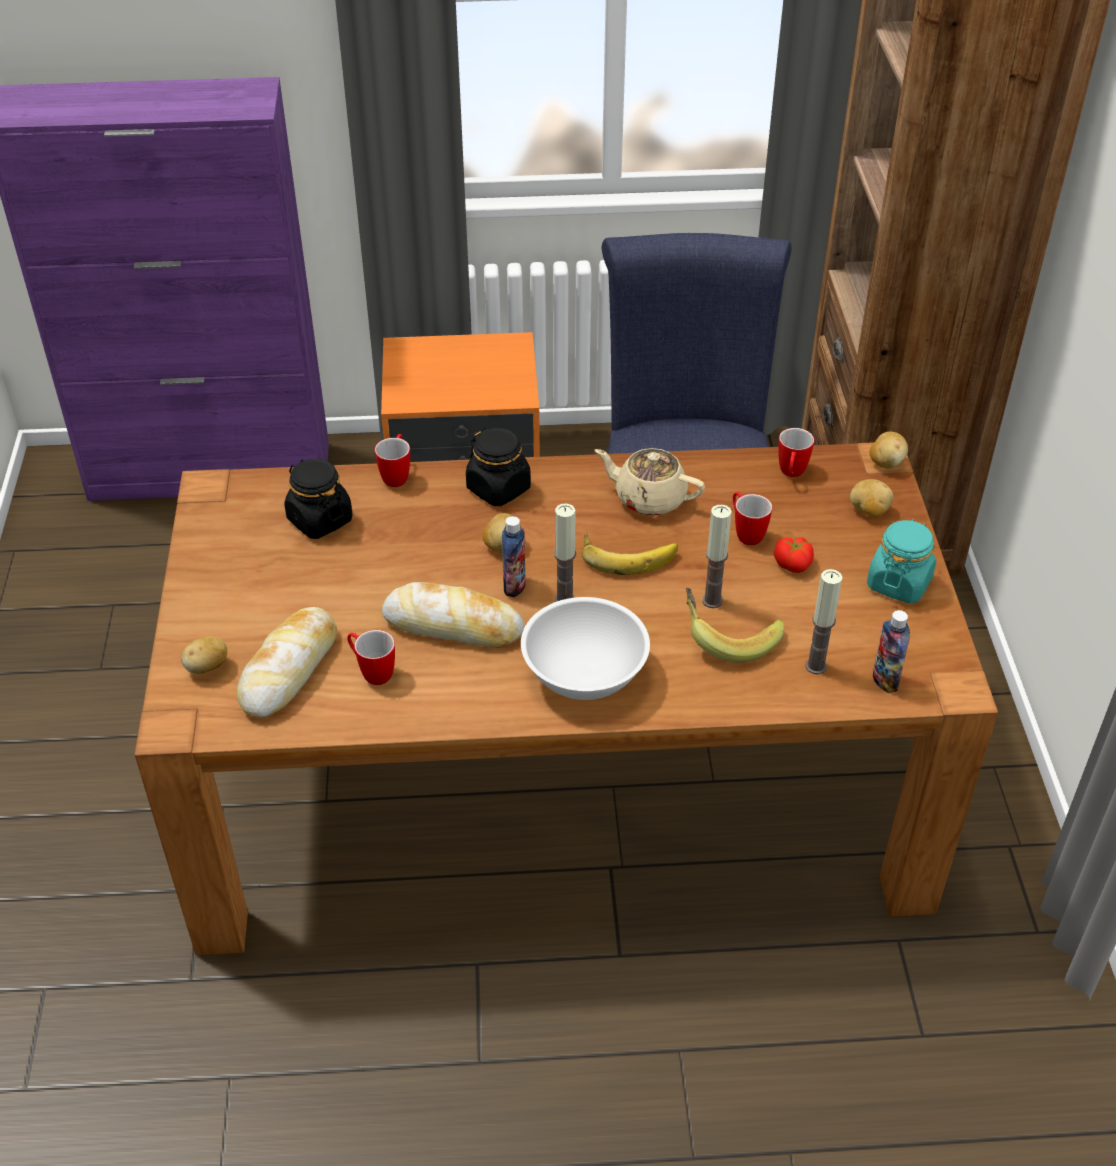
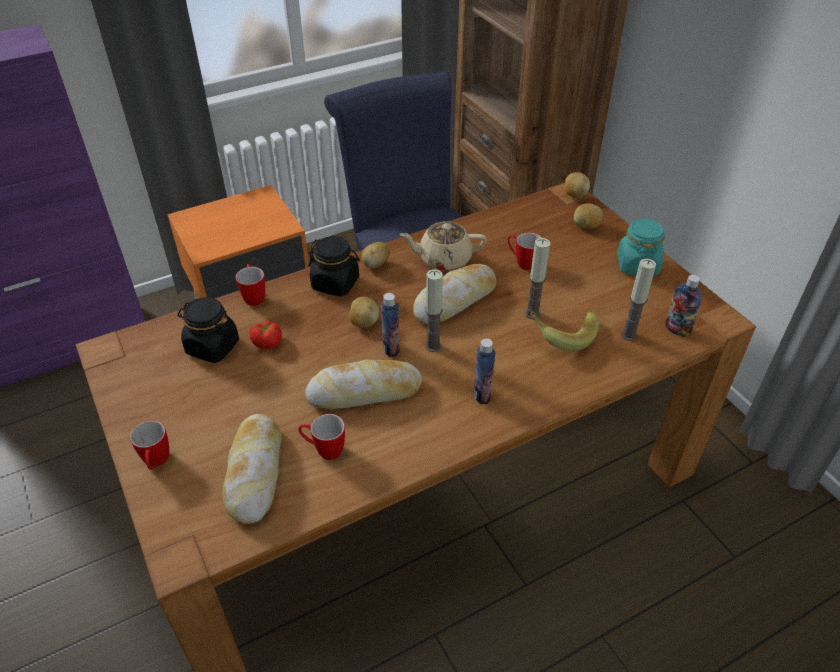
camera: 25 degrees left, 0 degrees up
(207, 667) = (183, 496): potato -> potato (376, 265)
(584, 673) = (482, 394): white bowl -> bottle
(628, 554) = (455, 300): banana -> bread
(791, 474) = (523, 218): mug -> mug (157, 463)
(793, 563) = (565, 273): tomato -> tomato (268, 342)

